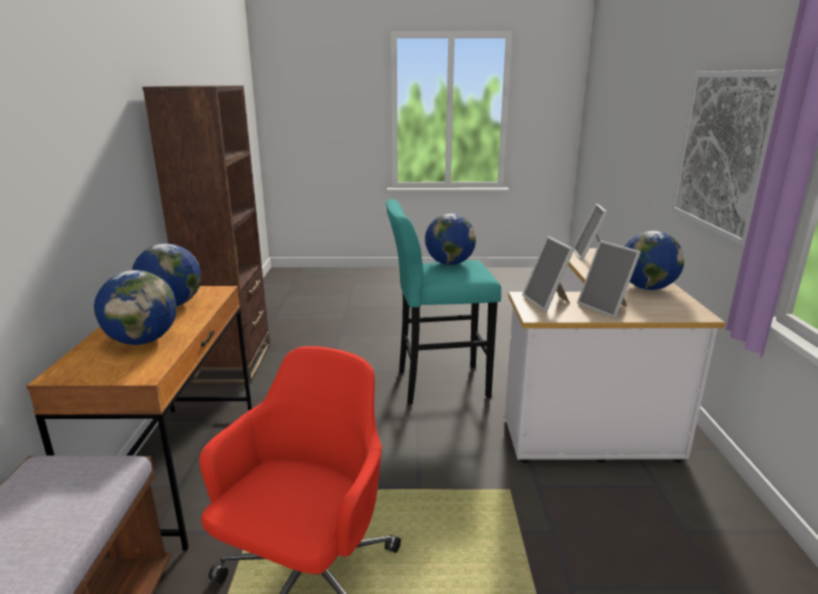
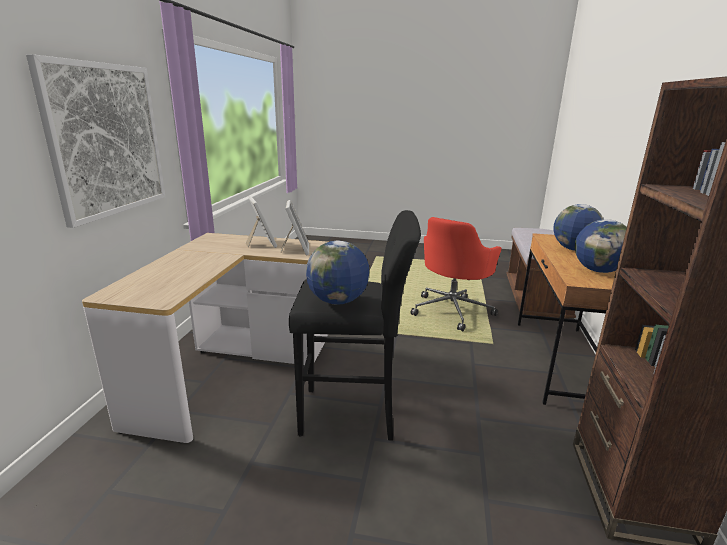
camera: 170 degrees left, 0 degrees up
(437, 384) = (354, 413): turquoise stool -> black stool
(589, 255) = (160, 291): picture frame -> none
(646, 288) = (198, 253): globe -> none

